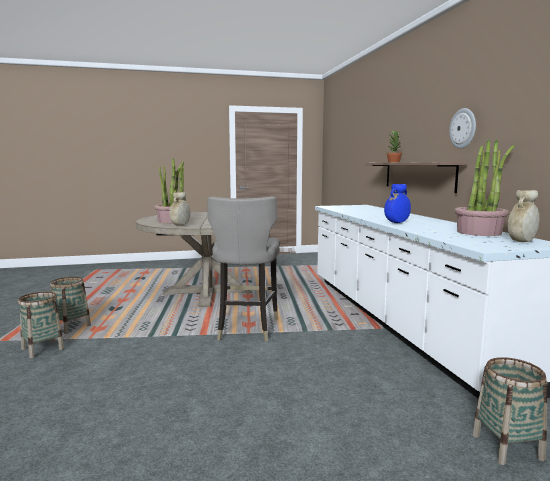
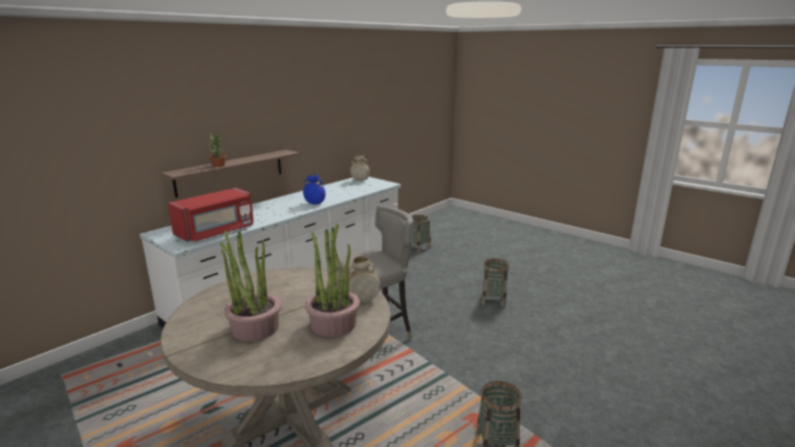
camera: 125 degrees left, 10 degrees up
(43, 349) = (541, 417): basket -> basket (493, 300)
(345, 209) = (216, 232): none -> red microwave
(463, 128) = (278, 125): wall clock -> none
(479, 232) = (338, 187): potted plant -> potted plant (255, 328)

